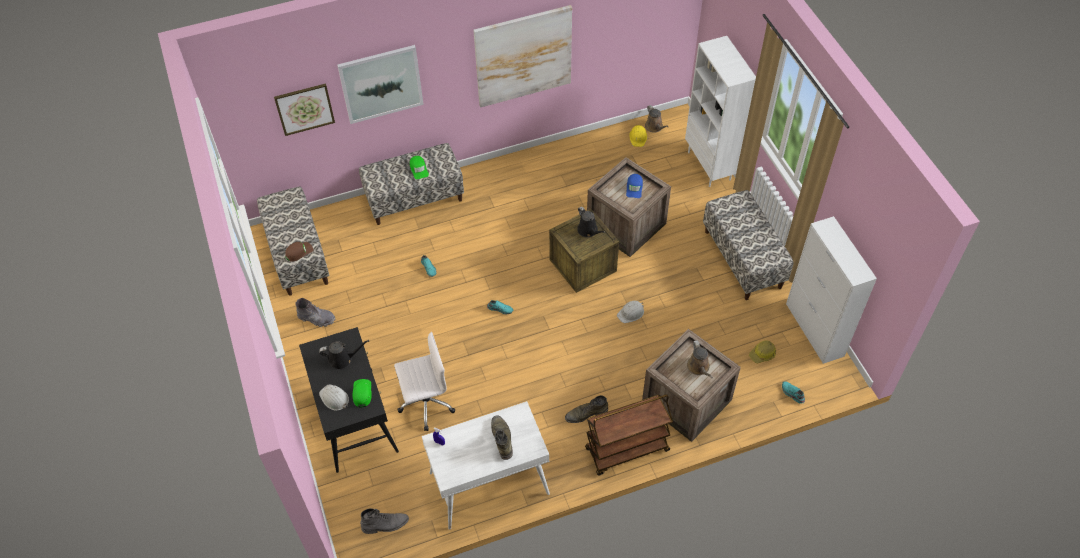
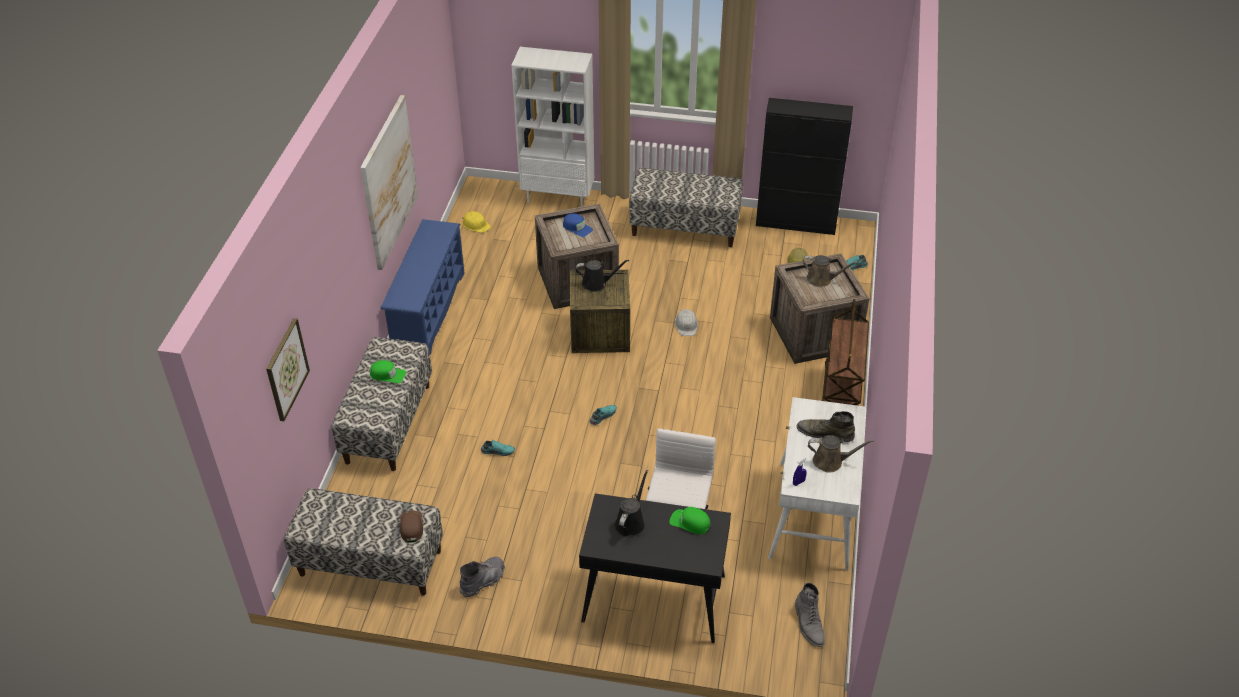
camera: 60 degrees left, 10 degrees down
(334, 398) = (679, 549): white hard hat -> none
(381, 84) = (324, 288): picture -> none
(385, 524) = (809, 624): grey boot -> grey boot turned 150 degrees clockwise
(529, 161) = (428, 312): none -> blue shoe rack
(586, 413) = (779, 407): green boot -> none
(654, 127) = (474, 209): brown watering can -> brown watering can (831, 461)
(814, 330) = (796, 223): white cabinet -> black cabinet

